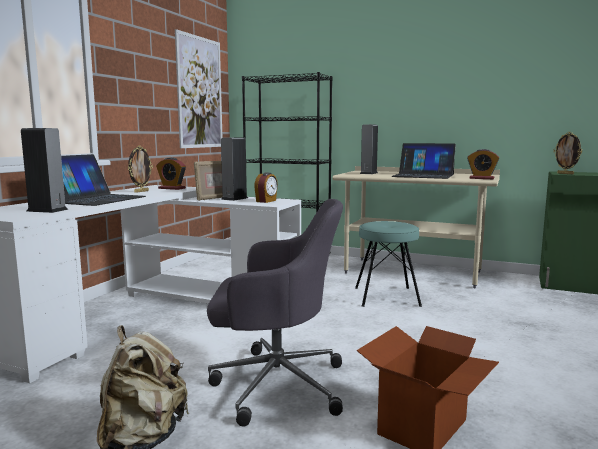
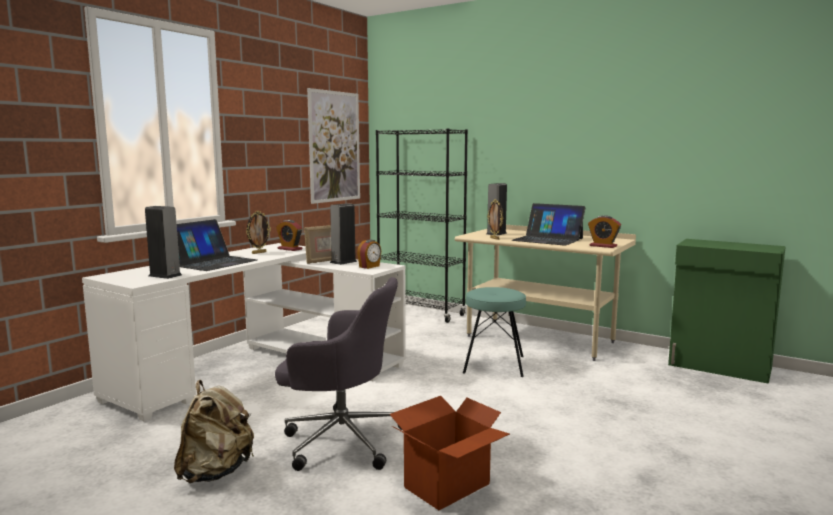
camera: 10 degrees right, 0 degrees up
(565, 173) = (694, 244): picture frame -> picture frame (495, 238)

